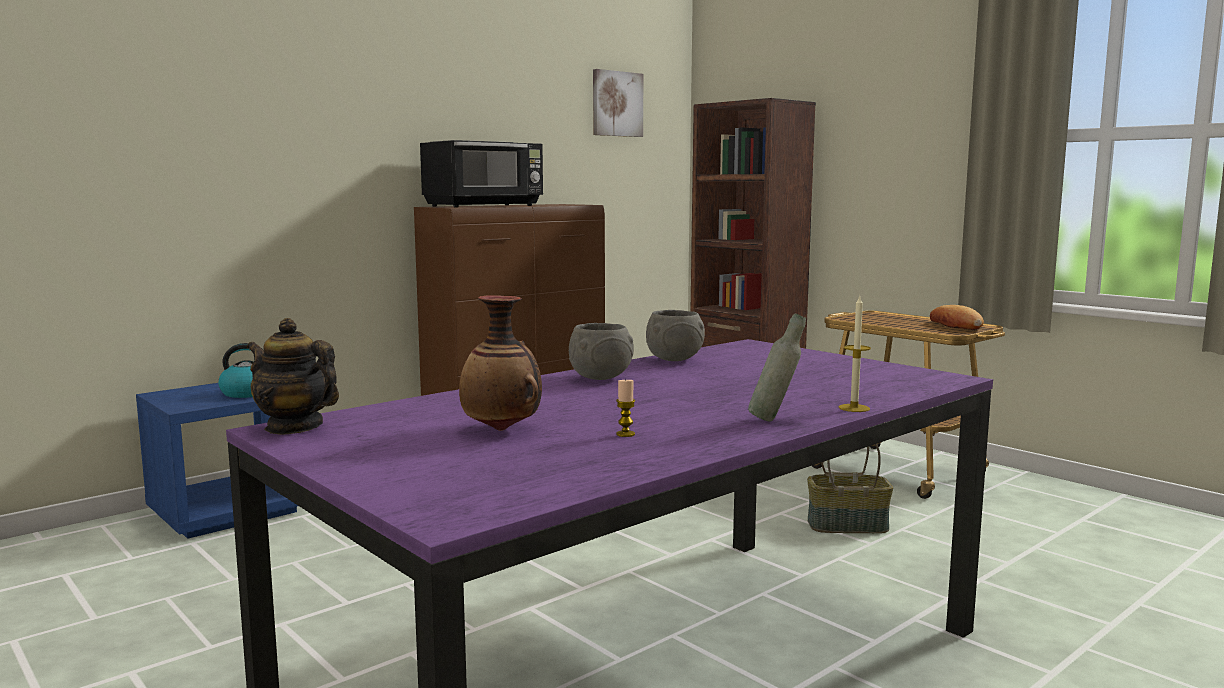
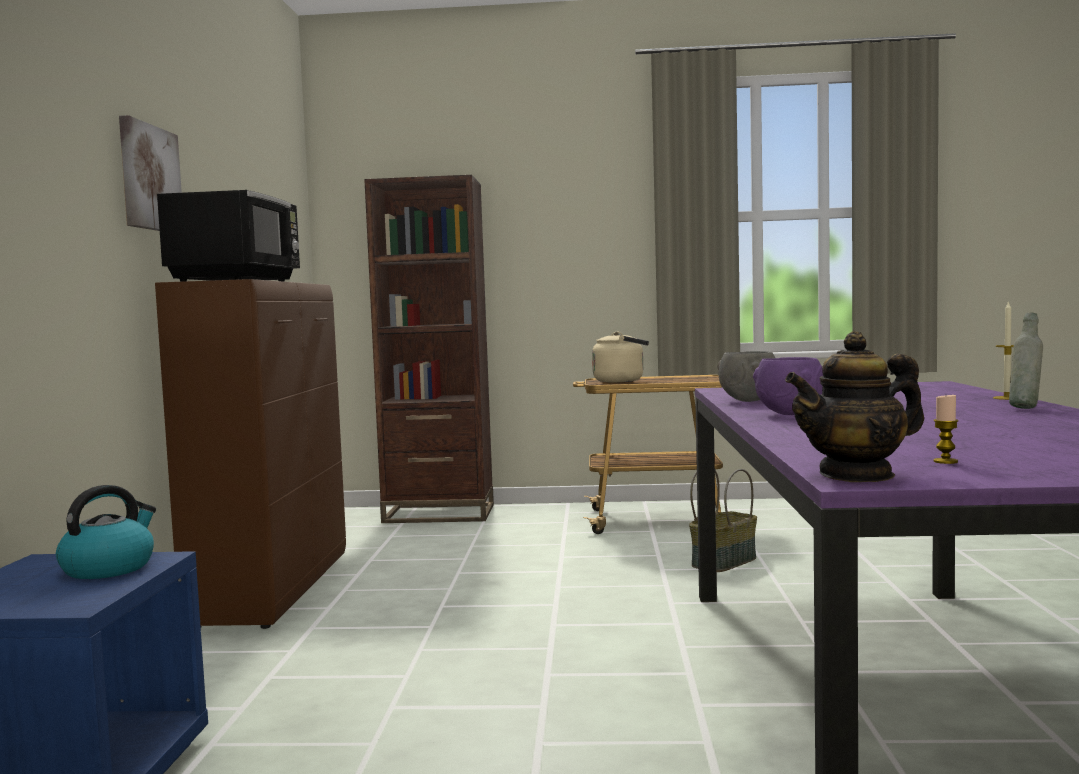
camera: 45 degrees left, 5 degrees down
(502, 429) = (969, 441): vase -> none
(600, 378) = (788, 414): grey bowl -> purple bowl
(616, 104) = (270, 173): picture -> picture (149, 178)
(625, 434) = (1032, 427): candle -> candle (945, 461)
(871, 318) = (622, 381): none -> beige kettle
(955, 325) = (692, 377): bread -> none

